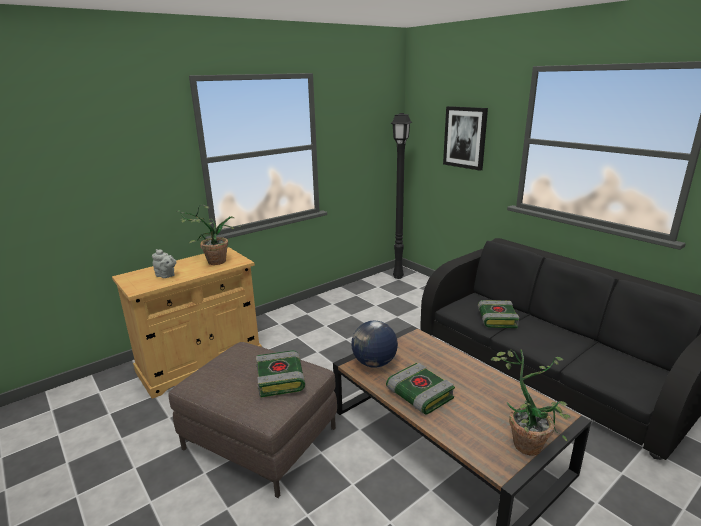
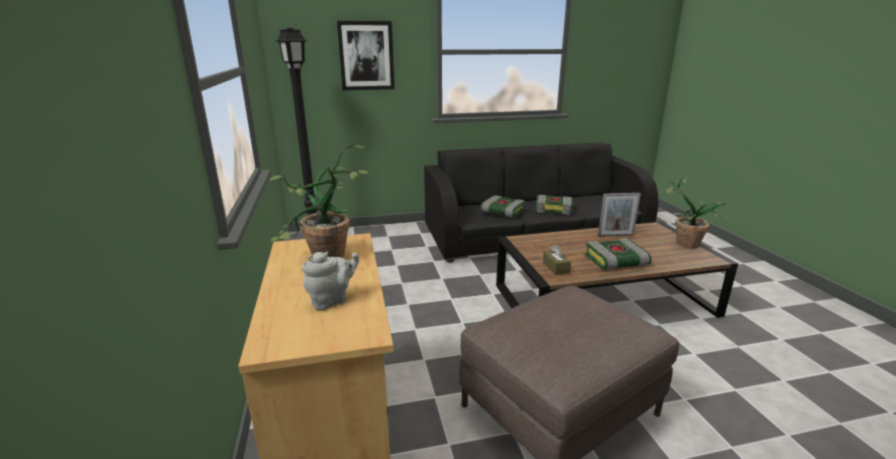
camera: 65 degrees left, 0 degrees up
(281, 379) = (587, 310): book -> book (554, 208)
(374, 363) = (555, 267): globe -> brown tissue box
(492, 387) = (615, 235): none -> picture frame

